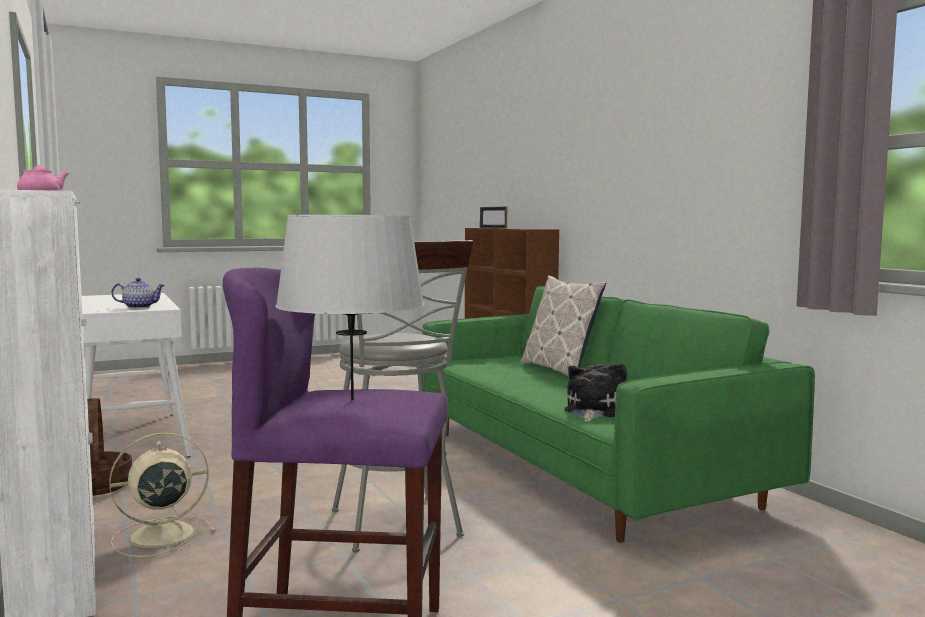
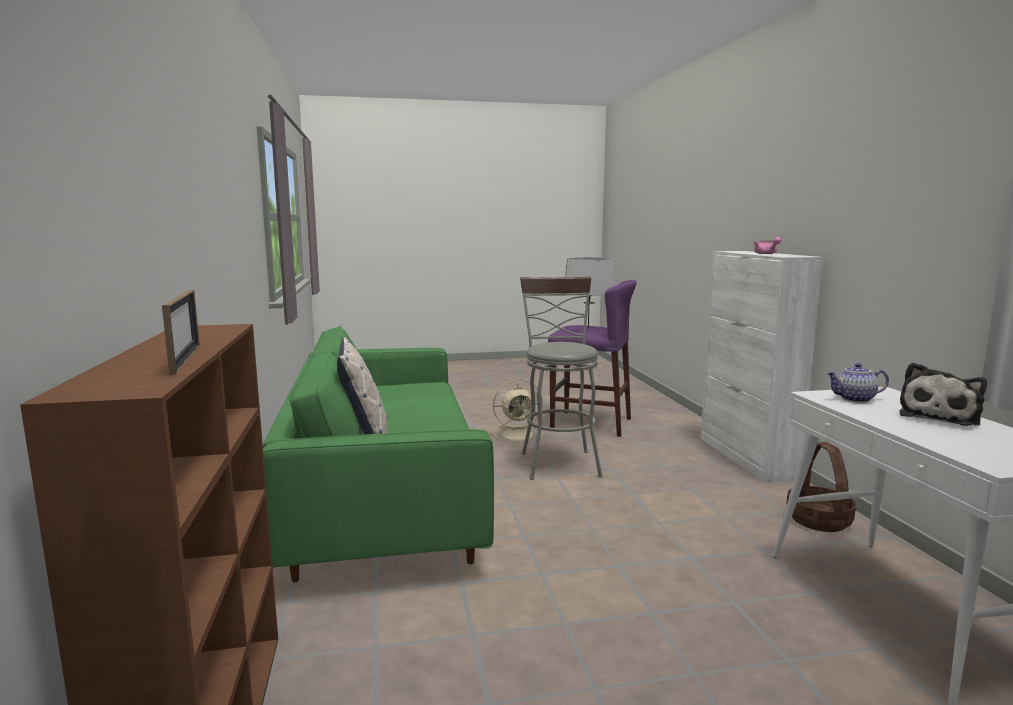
camera: 165 degrees left, 5 degrees up
(159, 536) = (710, 471): beige fan -> beige fan (519, 435)
(593, 410) = (427, 395): plush toy -> plush toy (939, 416)

